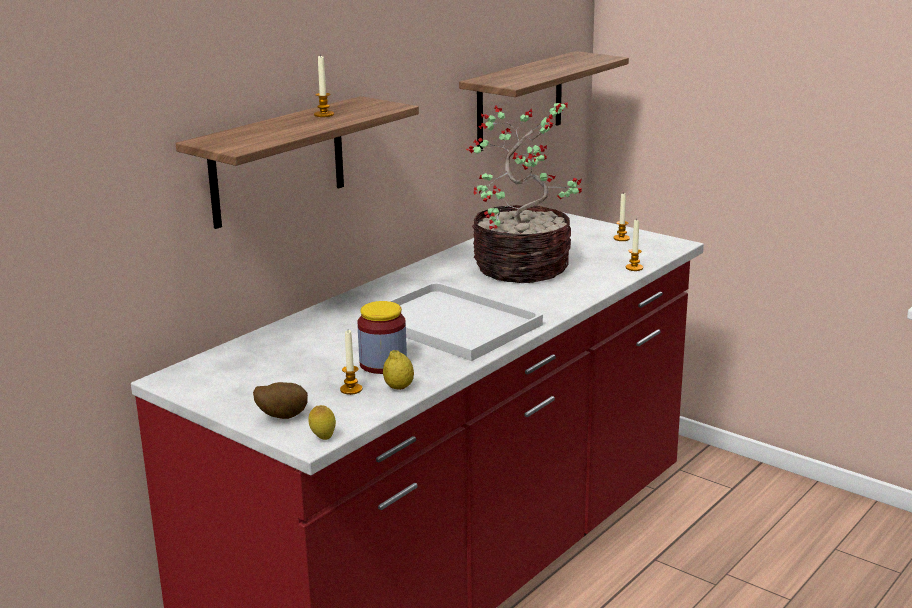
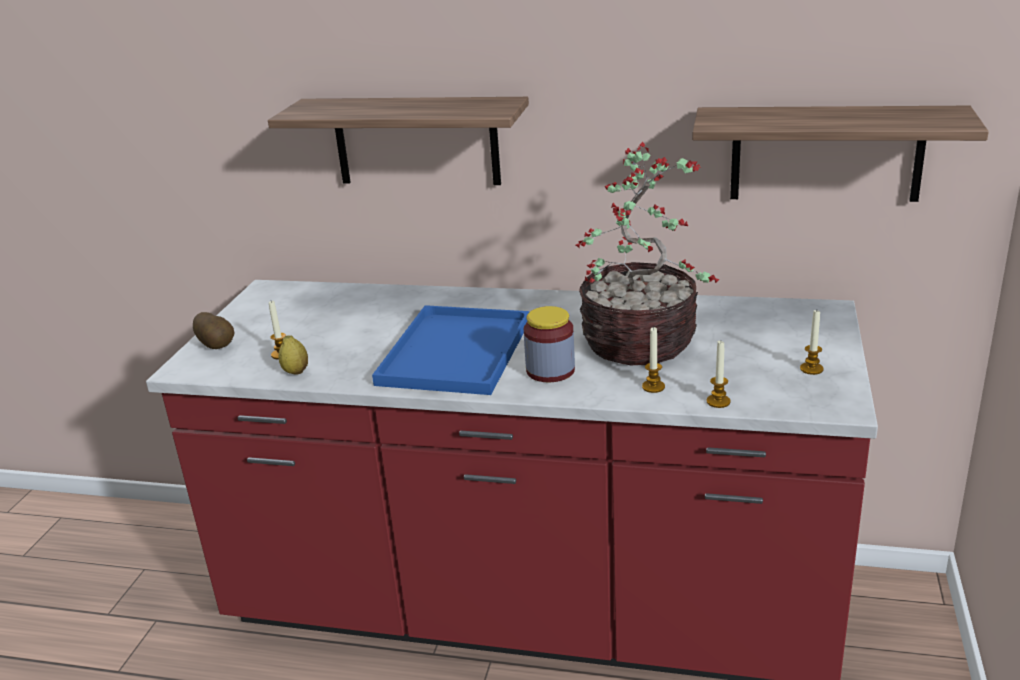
camera: 65 degrees right, 5 degrees up
(323, 438) = (186, 372): lemon -> none
(324, 114) = (433, 105): candle -> candle (653, 387)
(383, 364) = (341, 350): jar -> jar (550, 370)
(448, 323) = (455, 350): white tray -> blue tray

